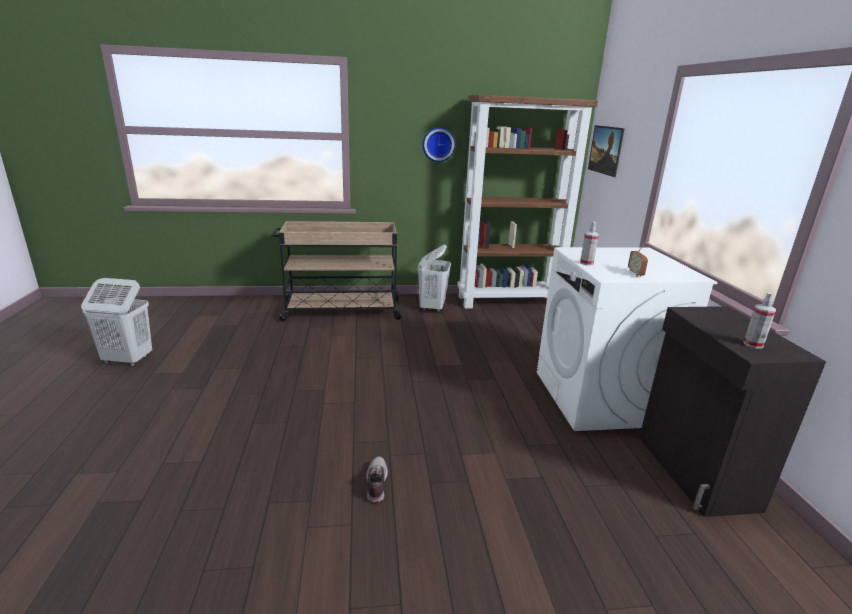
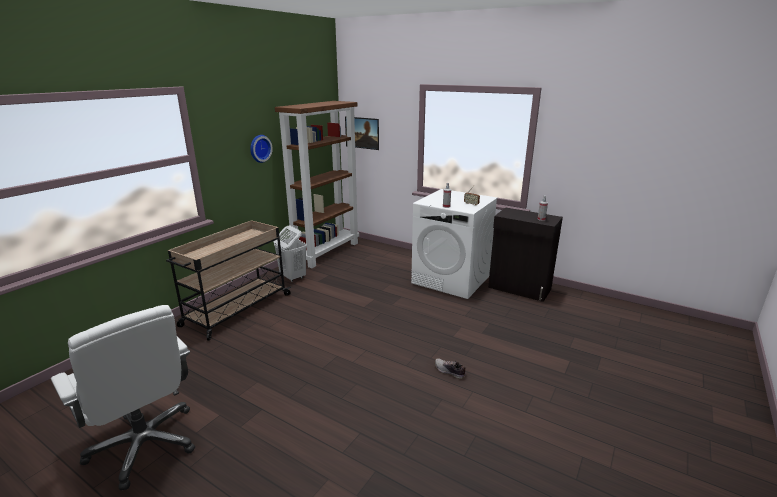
camera: 50 degrees left, 0 degrees up
(127, 360) = (145, 444): white laundry basket -> white office chair

